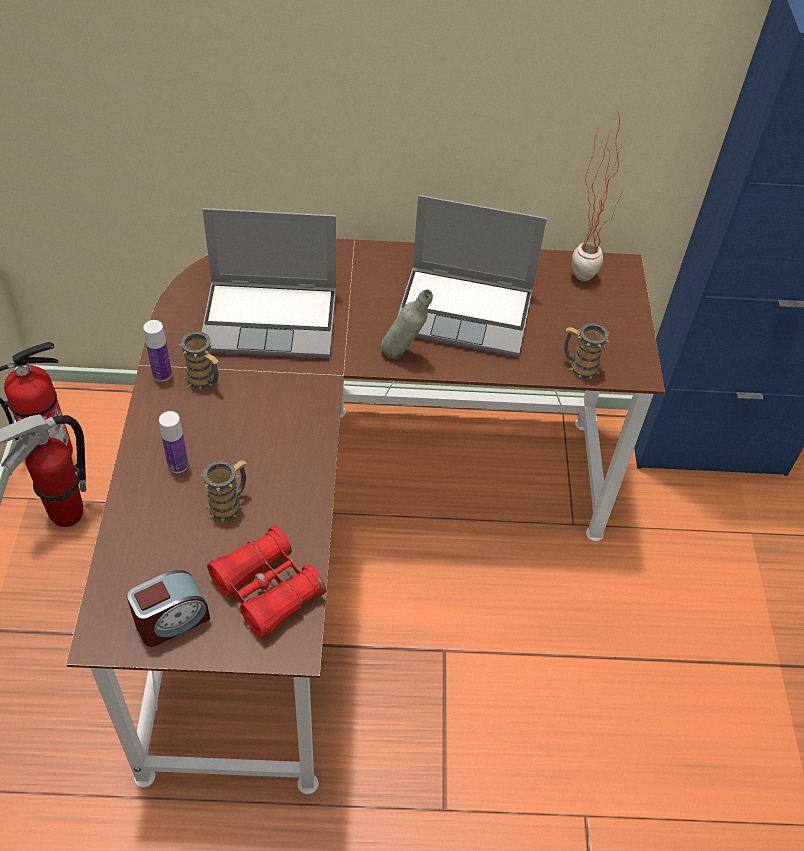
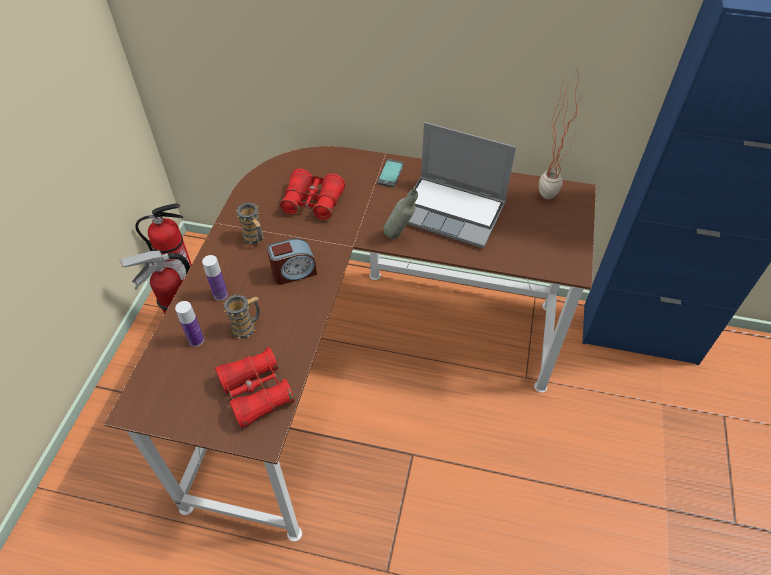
camera: 15 degrees right, 0 degrees up
(162, 374) = (228, 231): bottle -> bottle (196, 340)
(172, 620) = (184, 404): alarm clock -> alarm clock (294, 272)
(272, 320) = (313, 202): laptop -> red binoculars
(369, 268) = (390, 174): none -> phone
(579, 366) = (528, 261): mug -> none

